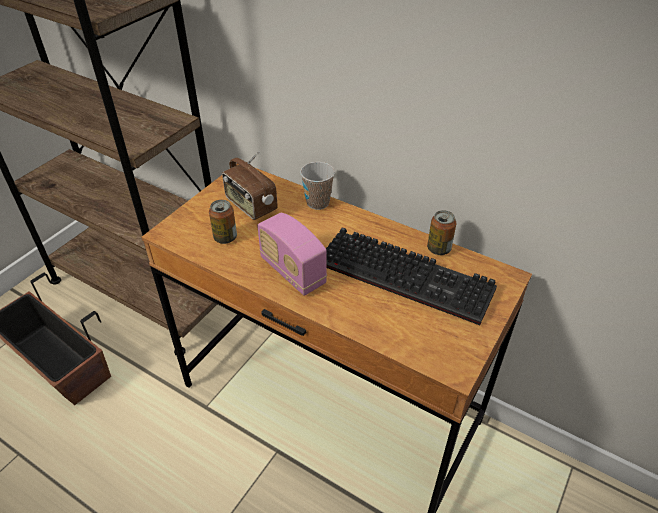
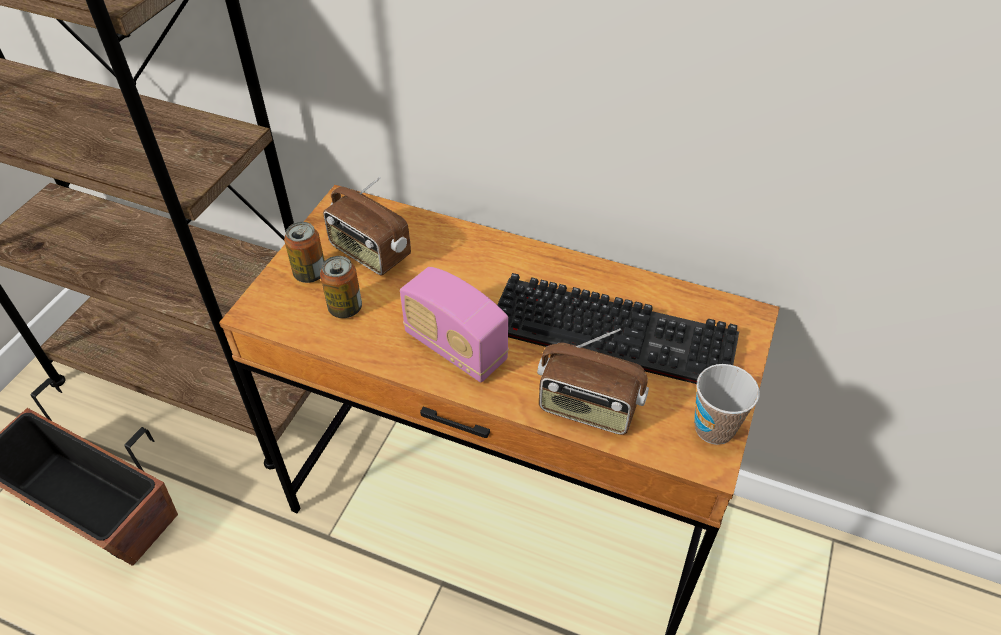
camera: 10 degrees left, 5 degrees up
(318, 203) = (465, 237): cup -> cup (714, 428)
(375, 323) = (587, 408): none -> radio
(439, 249) = (649, 286): can -> can (310, 273)

